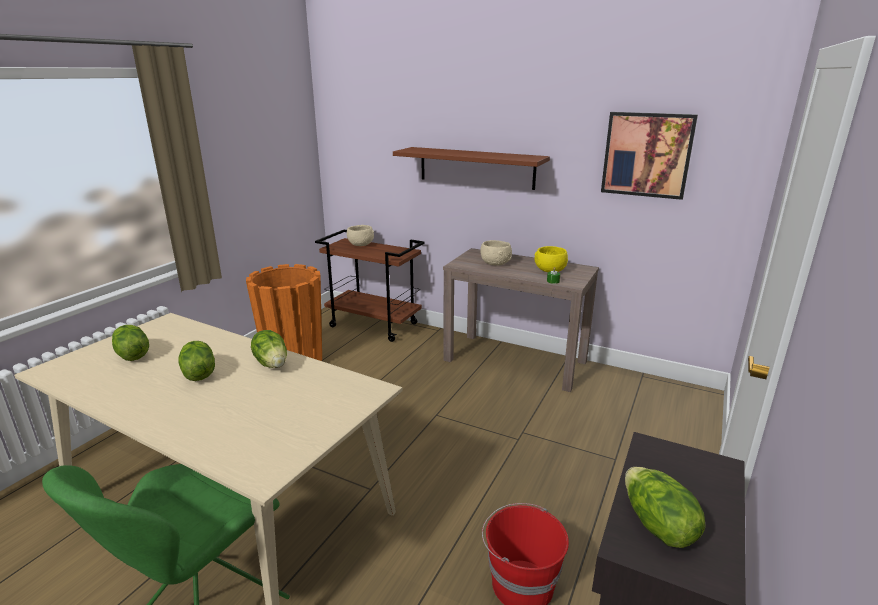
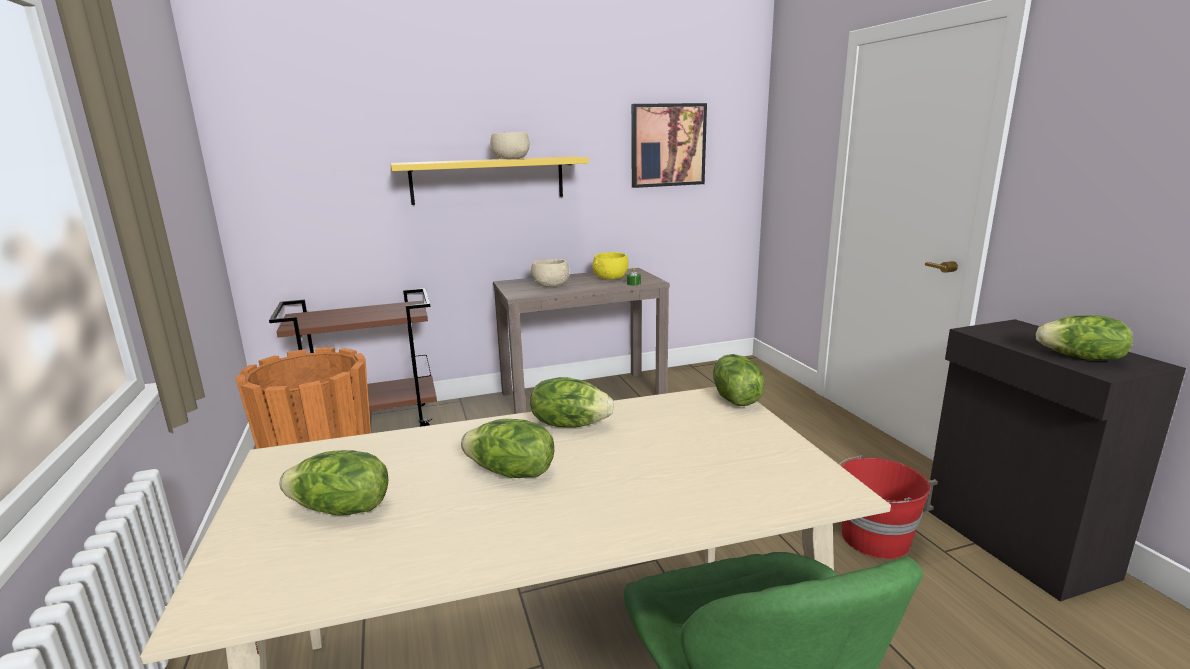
camera: 45 degrees left, 5 degrees down
(360, 244) = (329, 313): beige bowl -> beige bowl (510, 159)
(373, 395) = (734, 399): none -> lettuce
(476, 167) = (488, 180): brown shelf -> yellow shelf

